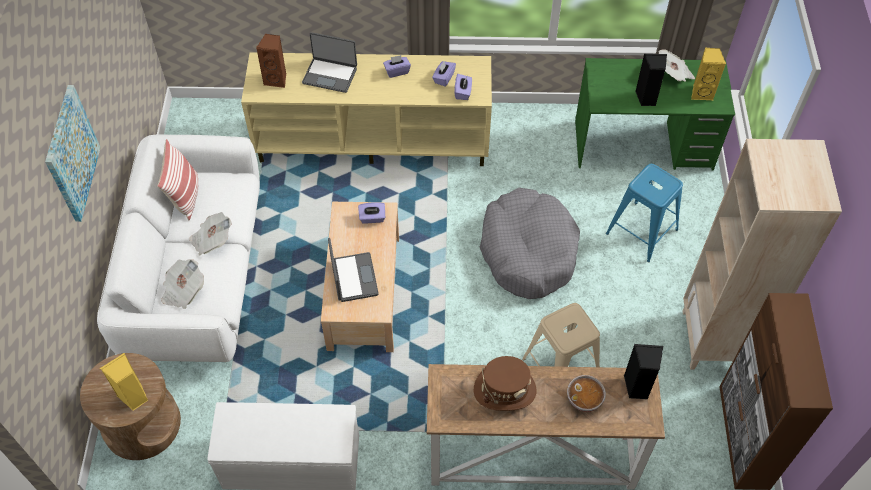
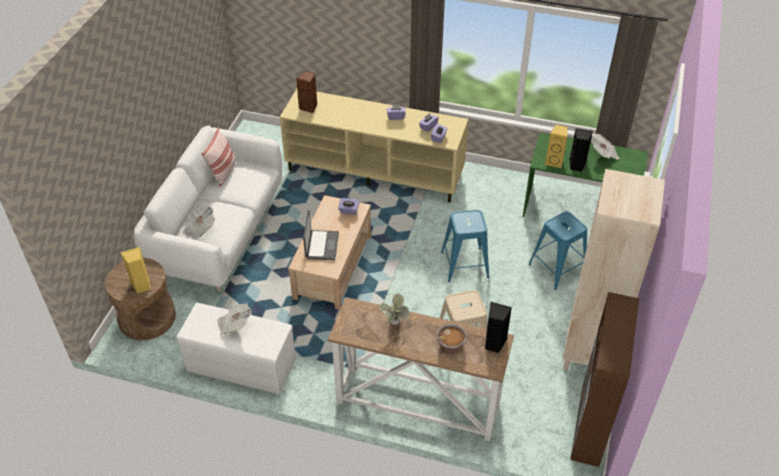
camera: 15 degrees right, 10 degrees down
(71, 154) = (143, 110): picture -> none
(212, 240) = (231, 202): newspaper -> newspaper (234, 325)
(330, 75) = (347, 111): laptop -> none
(505, 390) = (394, 324): brown hat -> potted plant
(528, 251) = (464, 264): grey dog bed -> blue stool
(701, 93) = (621, 169): yellow speaker -> yellow speaker (554, 162)

